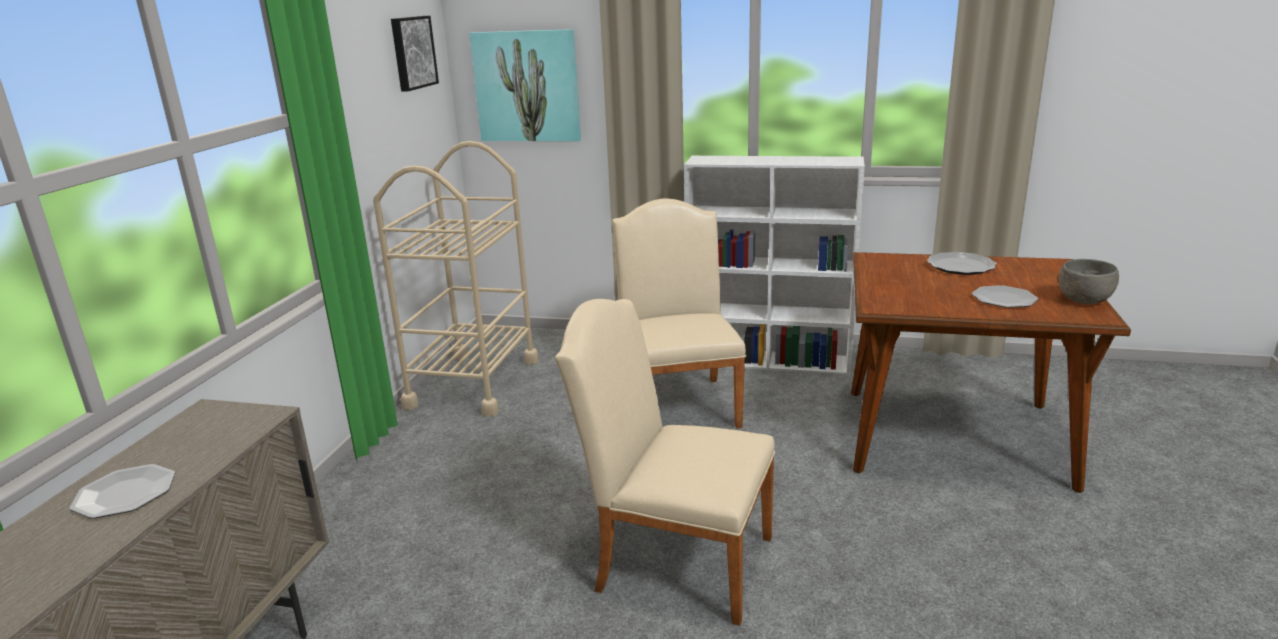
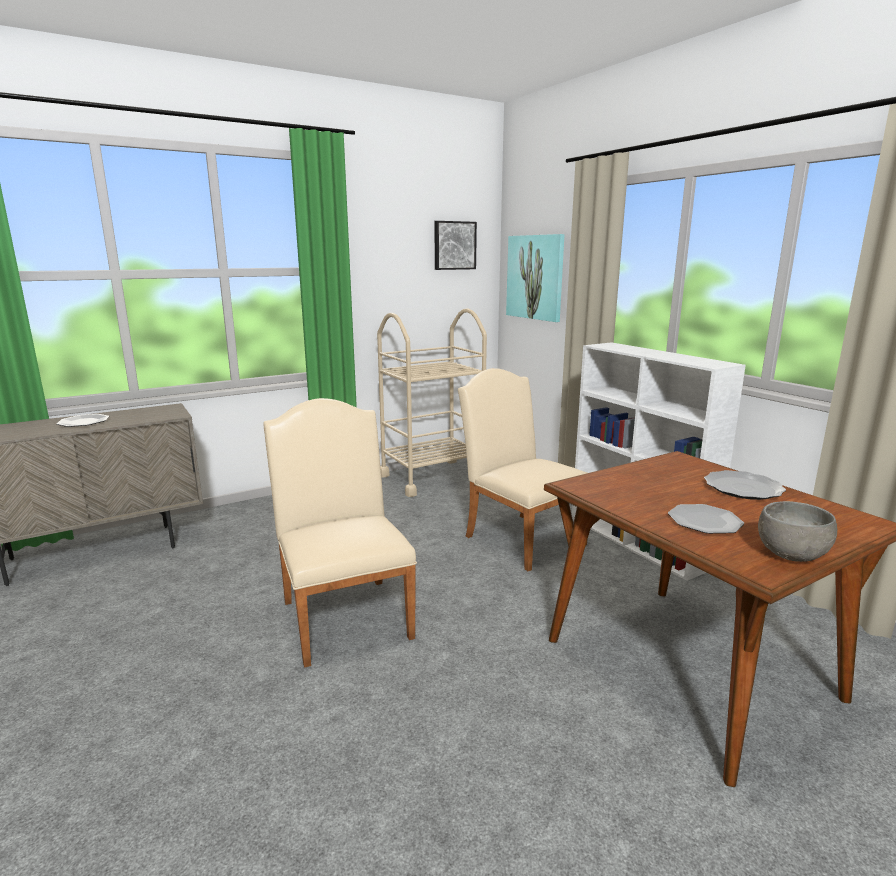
camera: 45 degrees right, 5 degrees down
(679, 402) = (519, 537): beige chair -> beige chair turned 75 degrees counterclockwise

